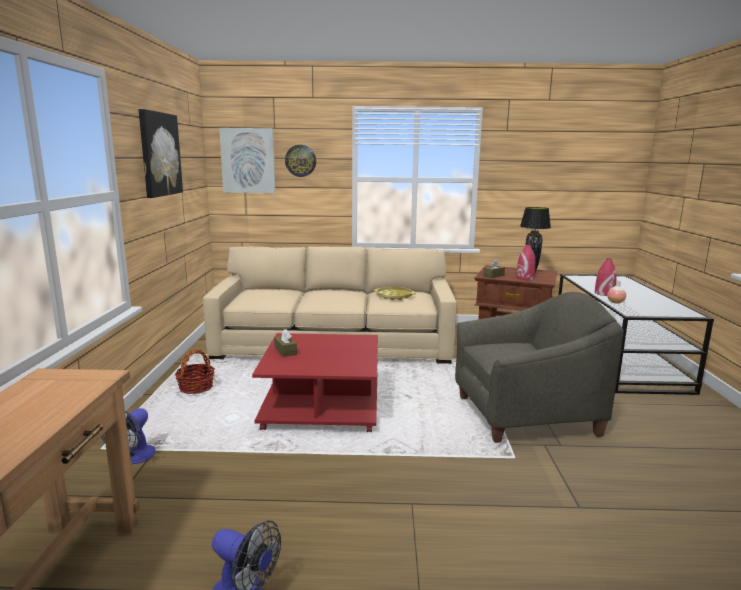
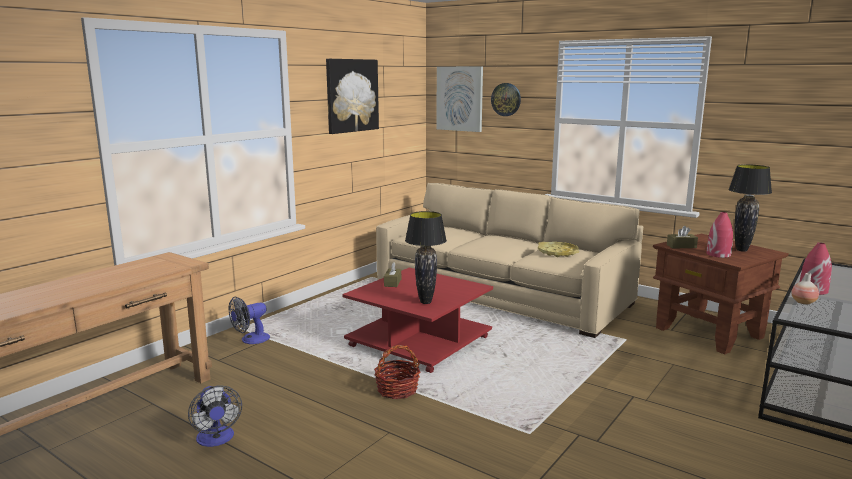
camera: 35 degrees right, 0 degrees up
(196, 387) = (344, 303): basket -> basket (397, 390)
(347, 362) = (425, 302): none -> black table lamp
(525, 415) = (602, 404): grey armchair -> none

